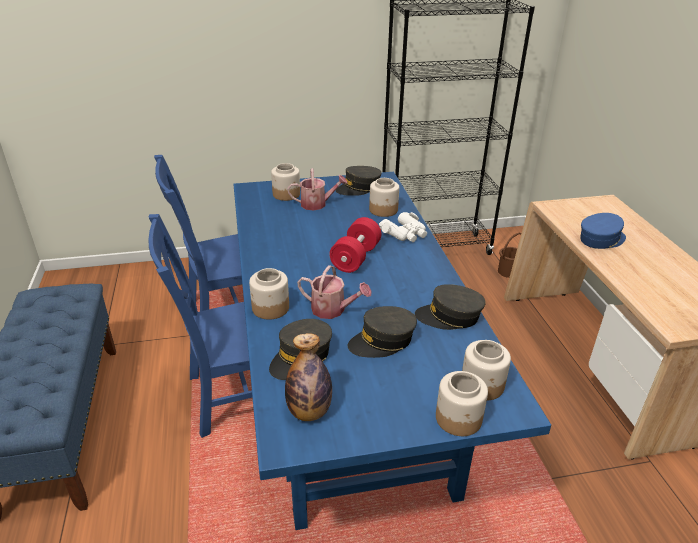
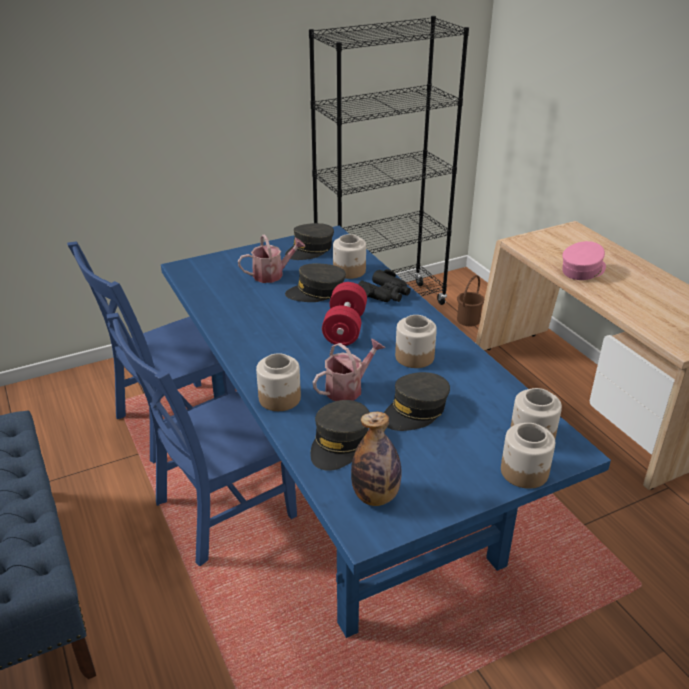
camera: 15 degrees left, 0 degrees up
(286, 194) = (231, 268): jar -> jar (415, 357)
(333, 310) = (348, 388): watering can -> watering can turned 45 degrees counterclockwise
(405, 233) = (385, 293): white binoculars -> black binoculars
(449, 316) = (471, 374): grey cap -> grey cap (316, 292)
(601, 239) = (583, 270): blue cap -> pink cap

